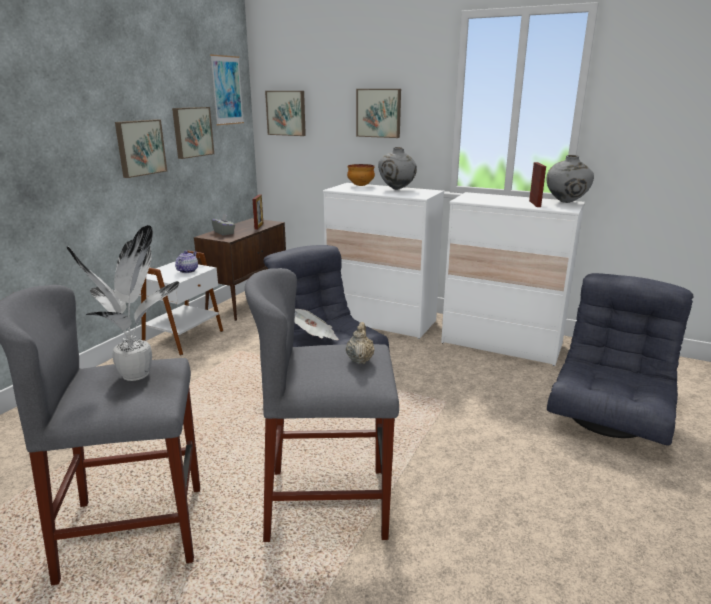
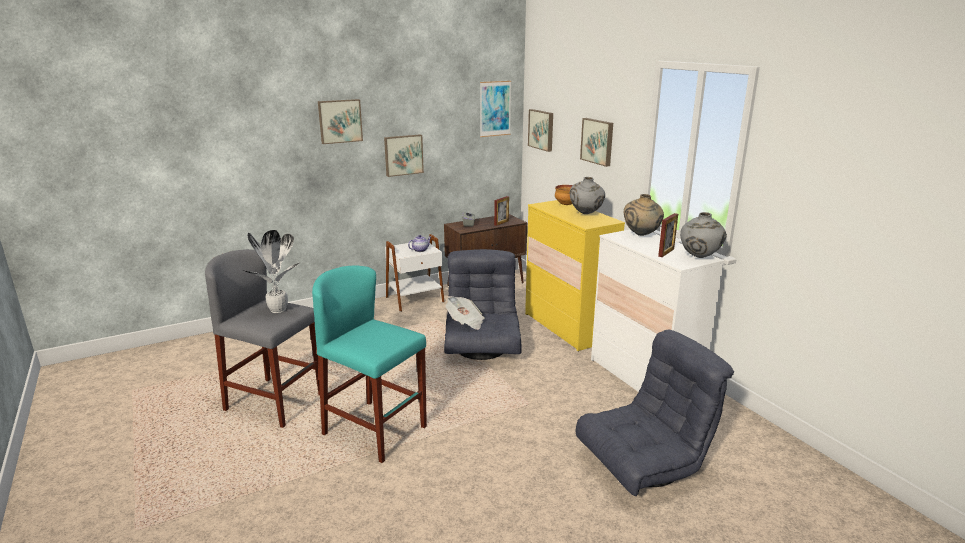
camera: 35 degrees right, 0 degrees up
(192, 132) = (453, 142): picture -> picture (340, 121)
(327, 503) = (375, 431): grey stool -> turquoise stool
(360, 359) = (387, 338): beige teapot -> none
(380, 321) = (567, 327): white dresser -> yellow dresser
(483, 196) = (641, 235): none -> beige vase

